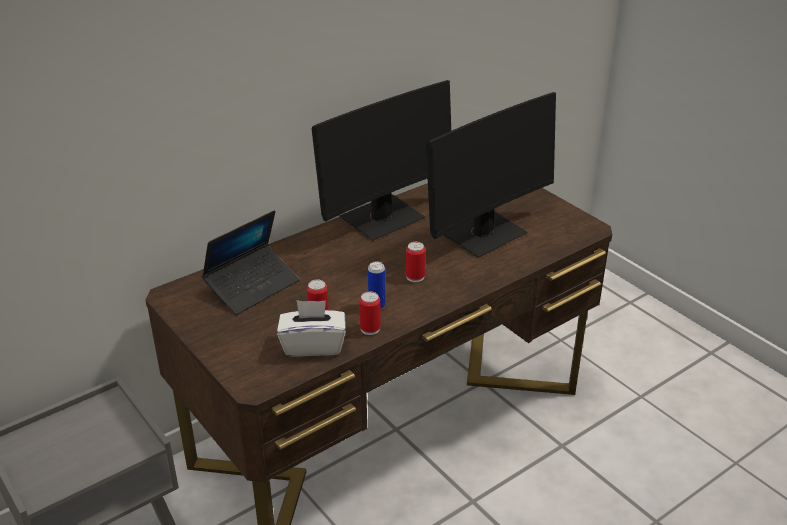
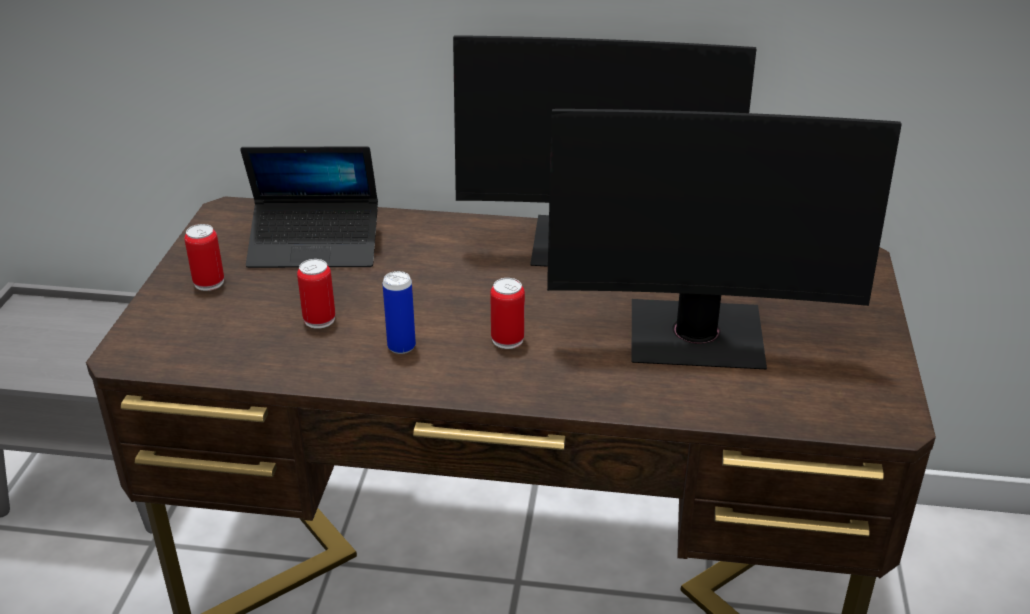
camera: 45 degrees right, 0 degrees up
(313, 345) = (256, 349): white tissue box -> none
(370, 329) = (346, 369): can -> can (209, 282)

